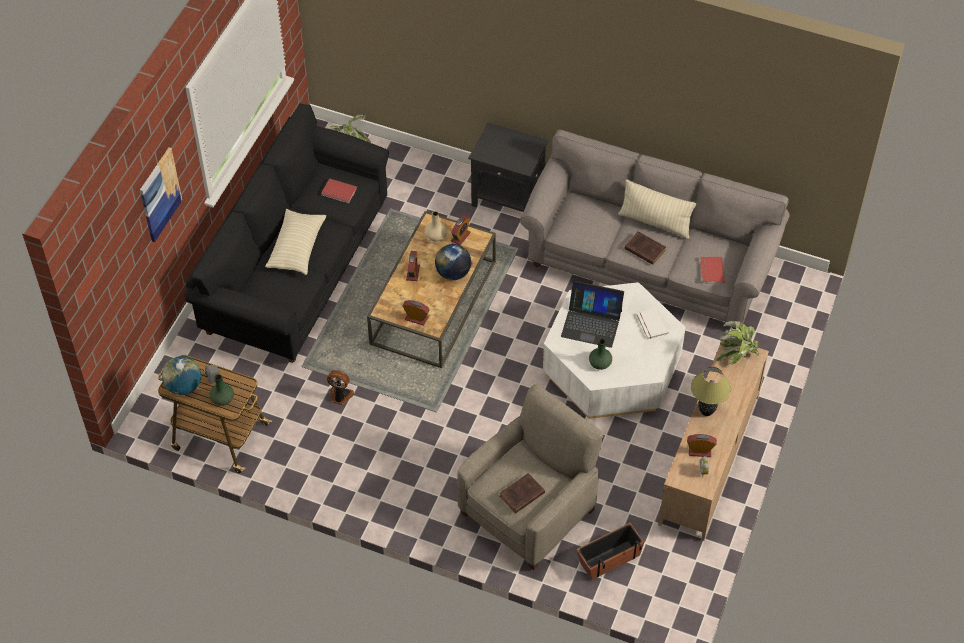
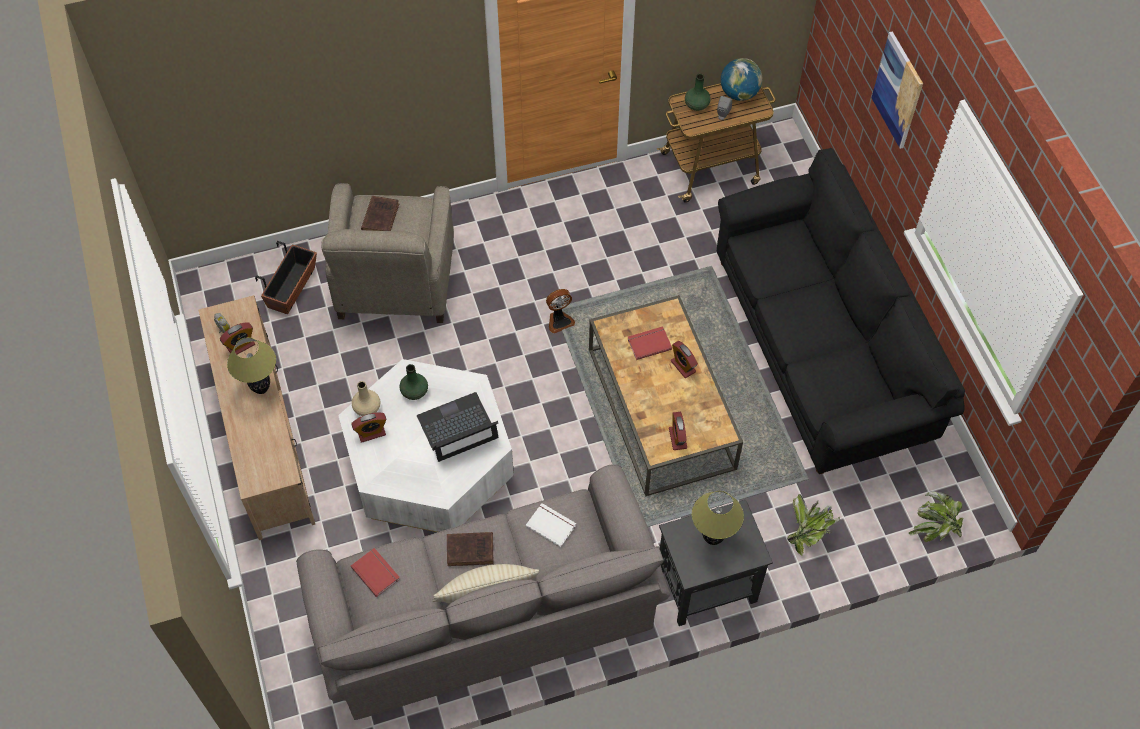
camera: 140 degrees right, 5 degrees up
(297, 248) = (809, 301): beige pillow -> none
(338, 192) = (837, 383): red book -> red book (648, 343)
(340, 396) = (650, 265): fan -> fan (559, 320)
(416, 318) = (632, 324): alarm clock -> alarm clock (371, 433)
(436, 236) = (702, 421): beige vase -> beige vase (367, 408)
(453, 273) = (645, 393): globe -> none
(507, 151) = (713, 539): none -> table lamp
(651, 325) = (396, 468): white book -> white book (551, 524)
(737, 354) = (272, 471): potted plant -> potted plant (808, 532)

